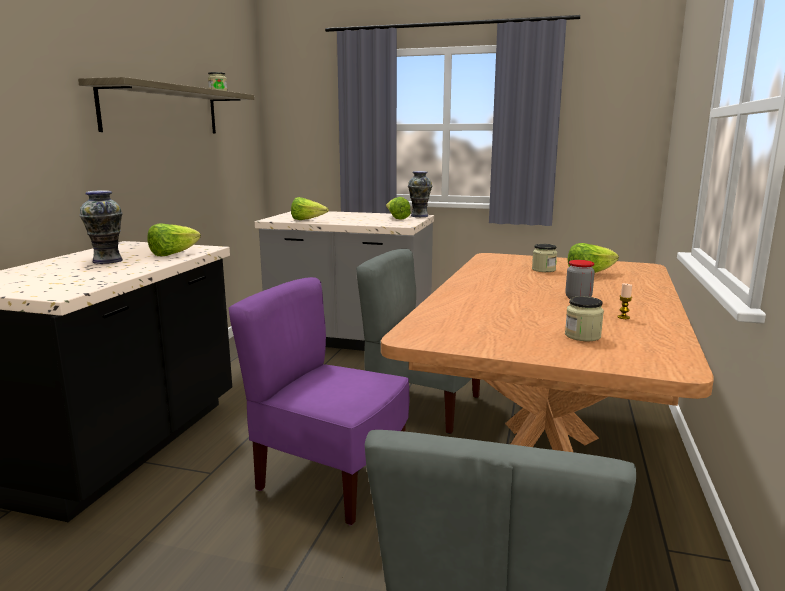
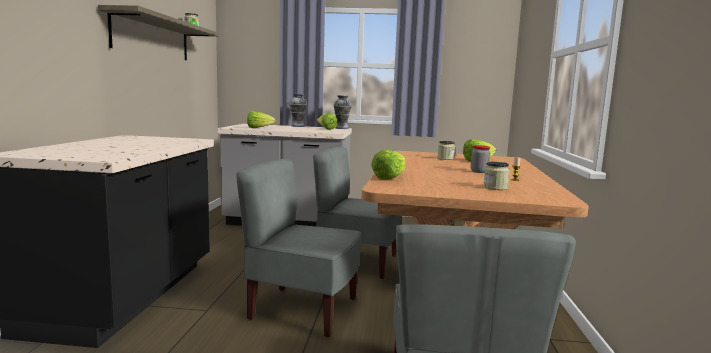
camera: 10 degrees left, 5 degrees down
(108, 261) = (124, 144): vase -> vase (298, 126)
(173, 254) = (174, 142): lettuce -> lettuce (389, 178)
(330, 479) = (302, 310): purple chair -> grey chair

